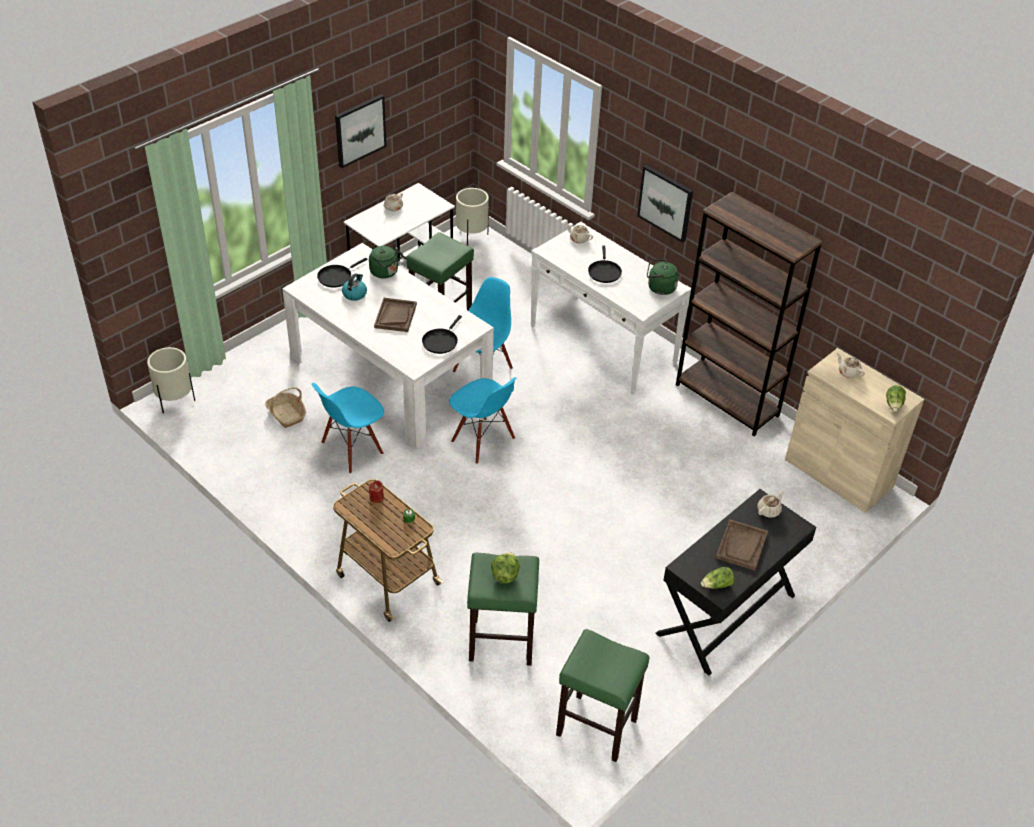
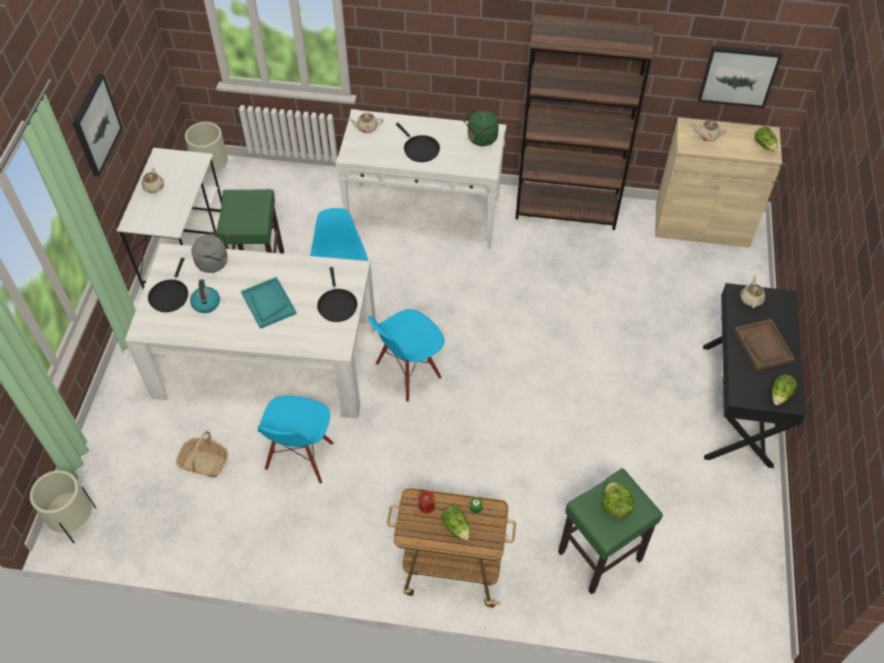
camera: 35 degrees left, 10 degrees up
(384, 521) = (456, 526): none -> lettuce
(385, 272) = (215, 262): green kettle -> grey kettle
(395, 316) = (268, 303): brown tray -> turquoise tray
(482, 440) = (408, 372): blue chair -> blue chair turned 135 degrees clockwise
(595, 727) = (739, 578): green stool -> none
(666, 202) = (448, 53): picture -> picture (738, 75)

